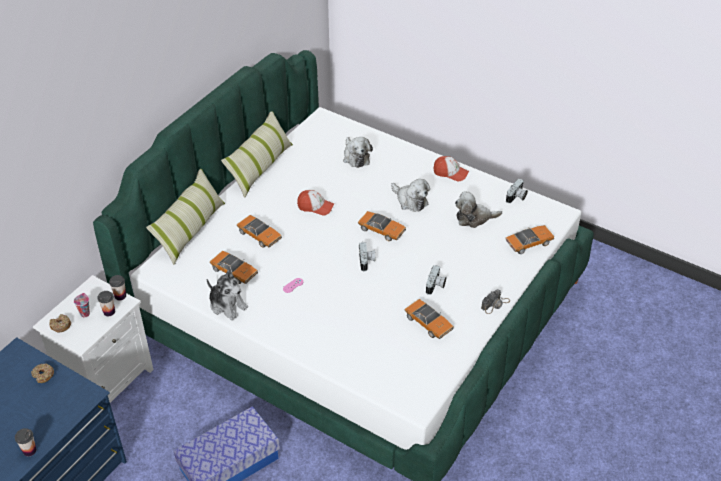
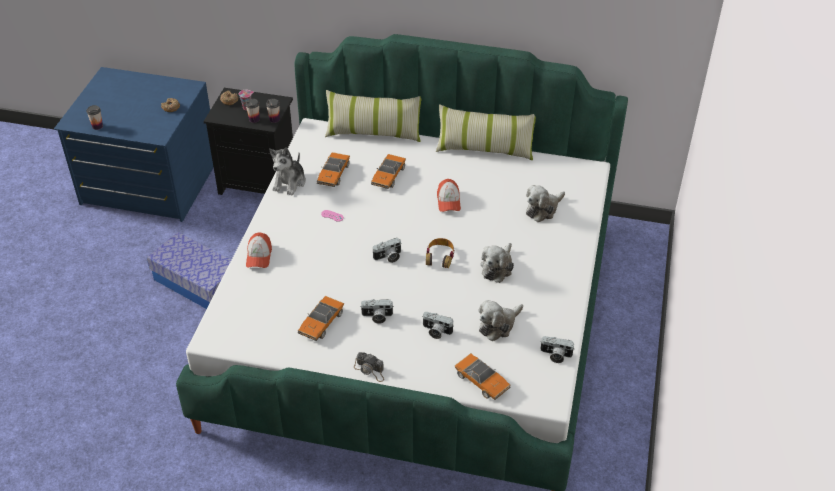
camera: 70 degrees right, 0 degrees up
(106, 380) = (260, 182): white nightstand -> black nightstand
(381, 230) = (439, 256): toy car -> headphones
(450, 173) = (563, 289): cap -> cap (259, 256)
(467, 254) = (436, 331): none -> camera
(474, 218) = (498, 325): plush toy -> plush toy turned 105 degrees counterclockwise

